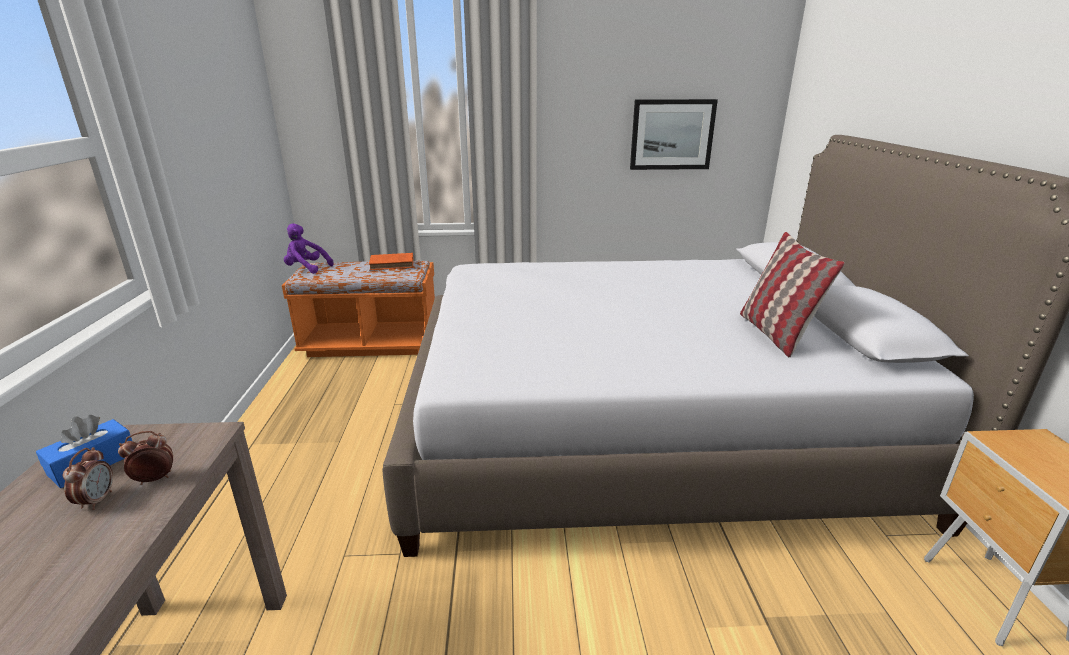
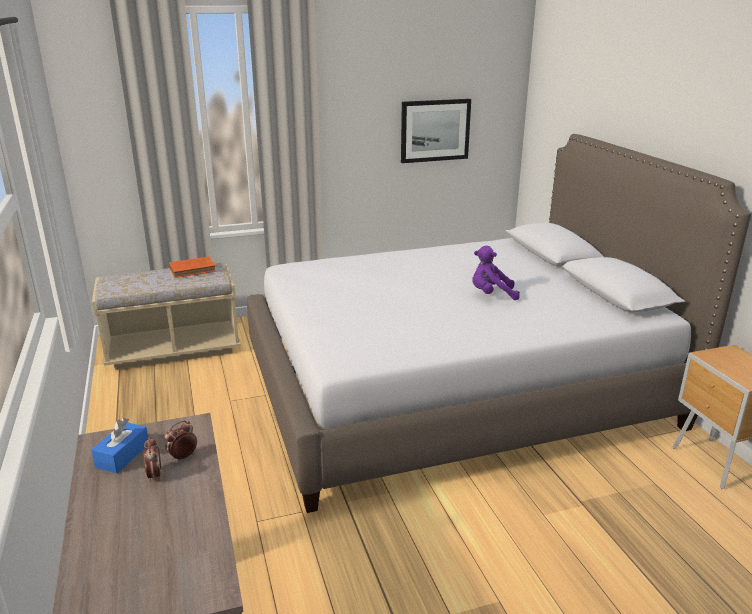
camera: 15 degrees left, 0 degrees up
(306, 269) = (108, 282): purple plush toy -> purple plush toy (491, 295)
(371, 344) = (174, 349): orange bench -> beige bench
(775, 334) = (556, 300): pillow -> none

